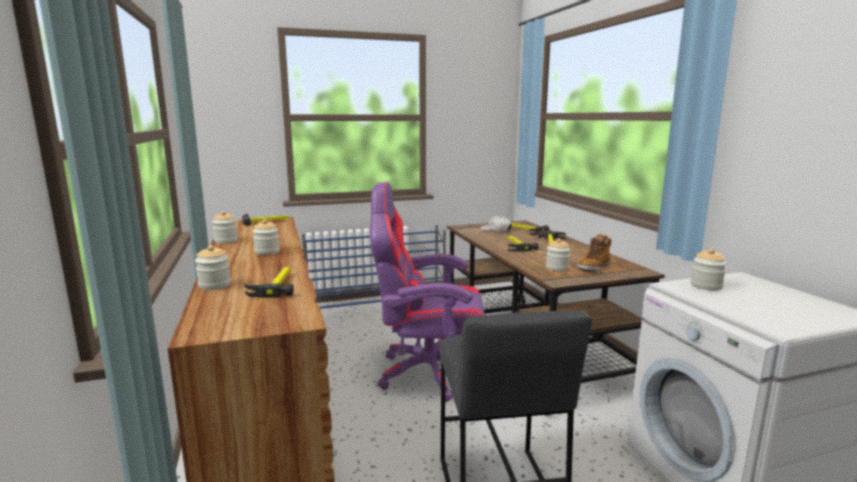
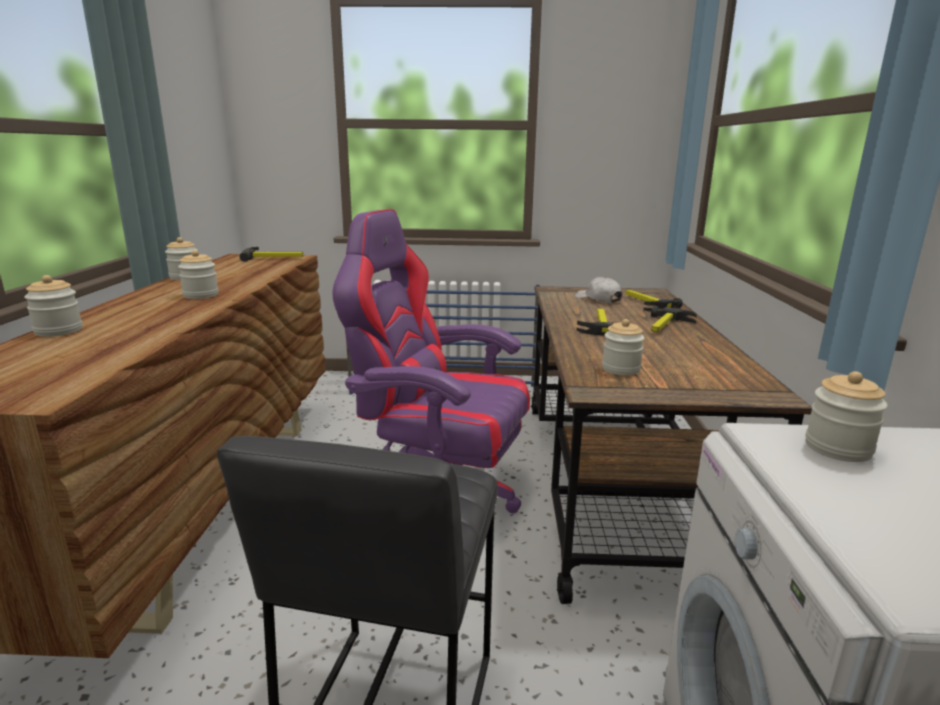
camera: 20 degrees right, 5 degrees up
(275, 285) = (120, 340): hammer -> none
(594, 268) = (687, 377): boot -> none

